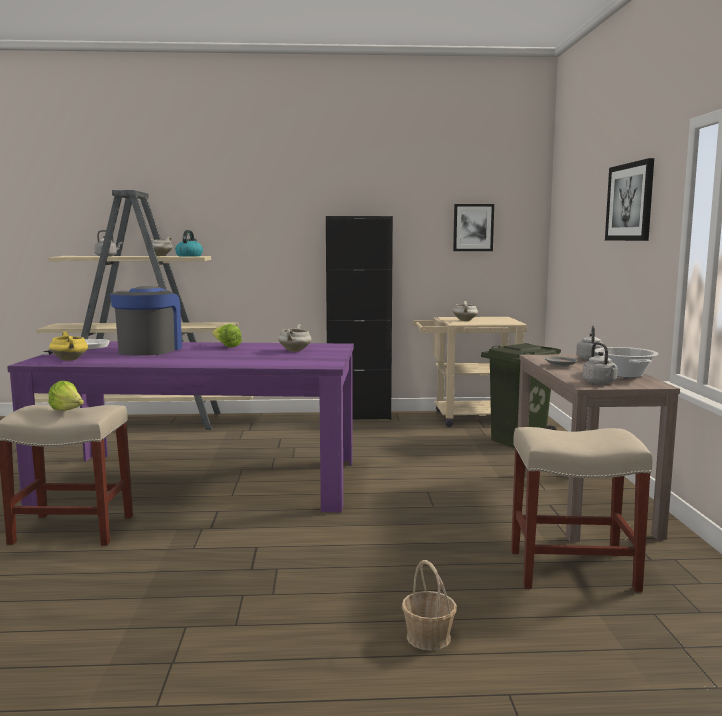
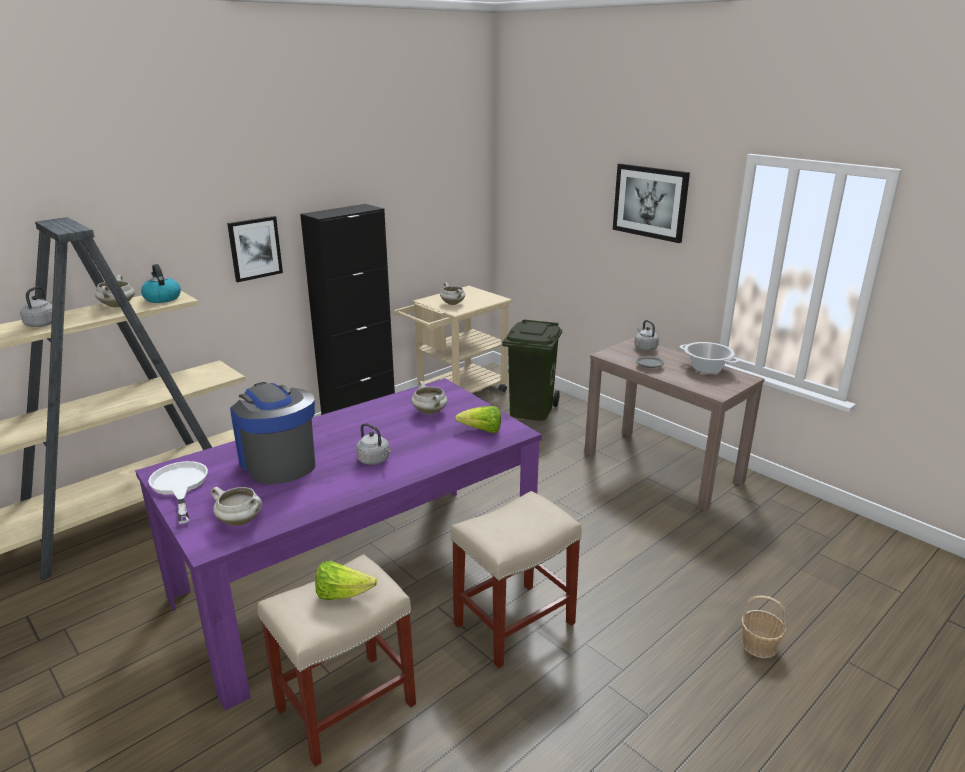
camera: 40 degrees left, 15 degrees up
(70, 360) = (241, 521): yellow cooking pot -> white cooking pot
(226, 346) = (343, 425): lettuce -> lettuce (482, 431)
(473, 227) = (436, 202): picture -> picture (255, 248)
(570, 570) = (740, 538): beige stool -> beige stool (513, 624)
(600, 383) = (717, 387): grey kettle -> grey kettle (375, 460)

